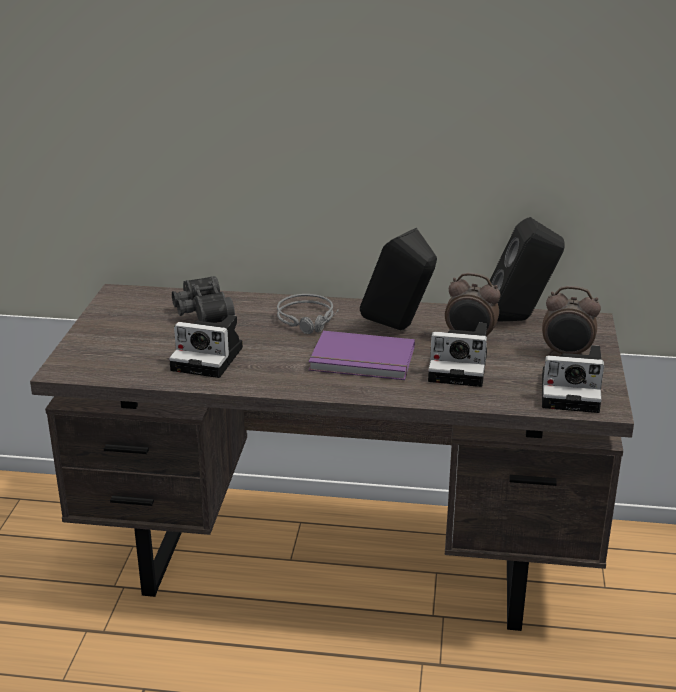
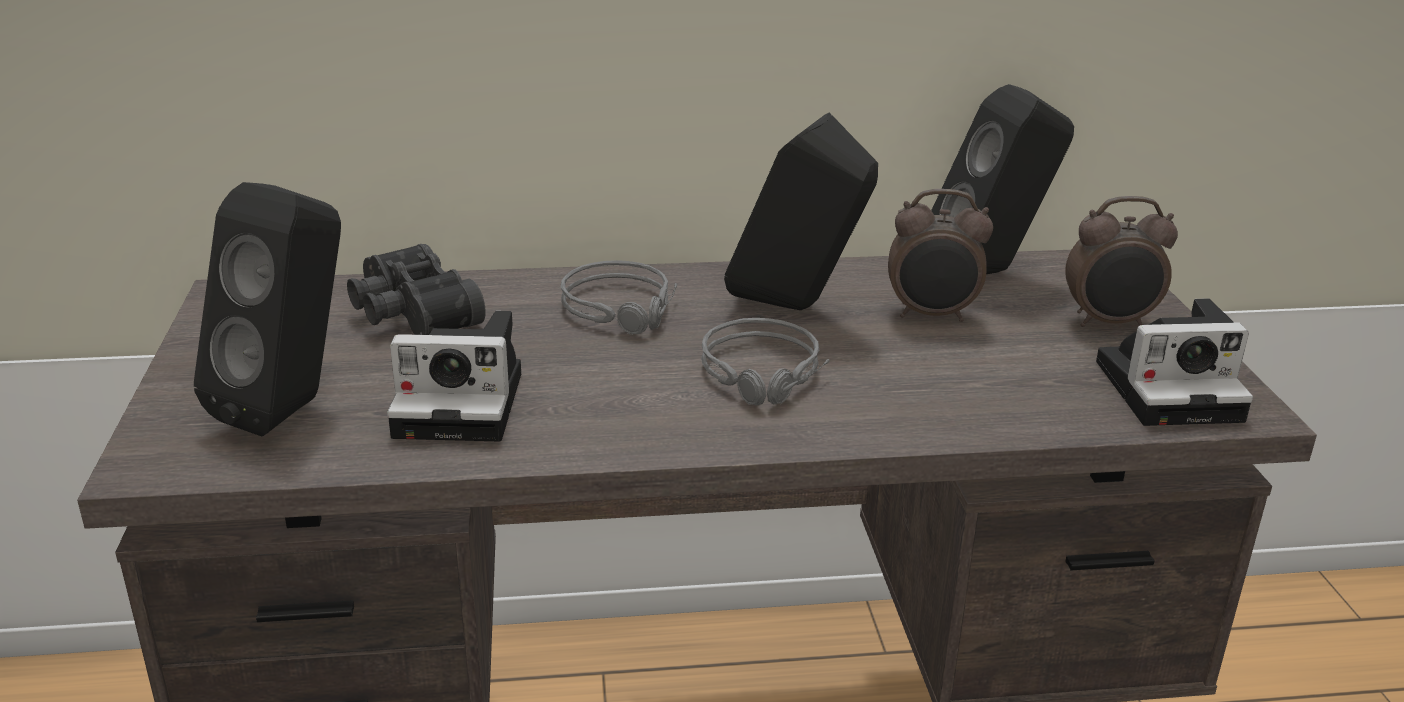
camera: 15 degrees left, 0 degrees up
(131, 351) = (294, 408): none -> black speaker
(362, 361) = (764, 374): purple book -> grey headphones
(461, 367) = (950, 366): camera -> none

